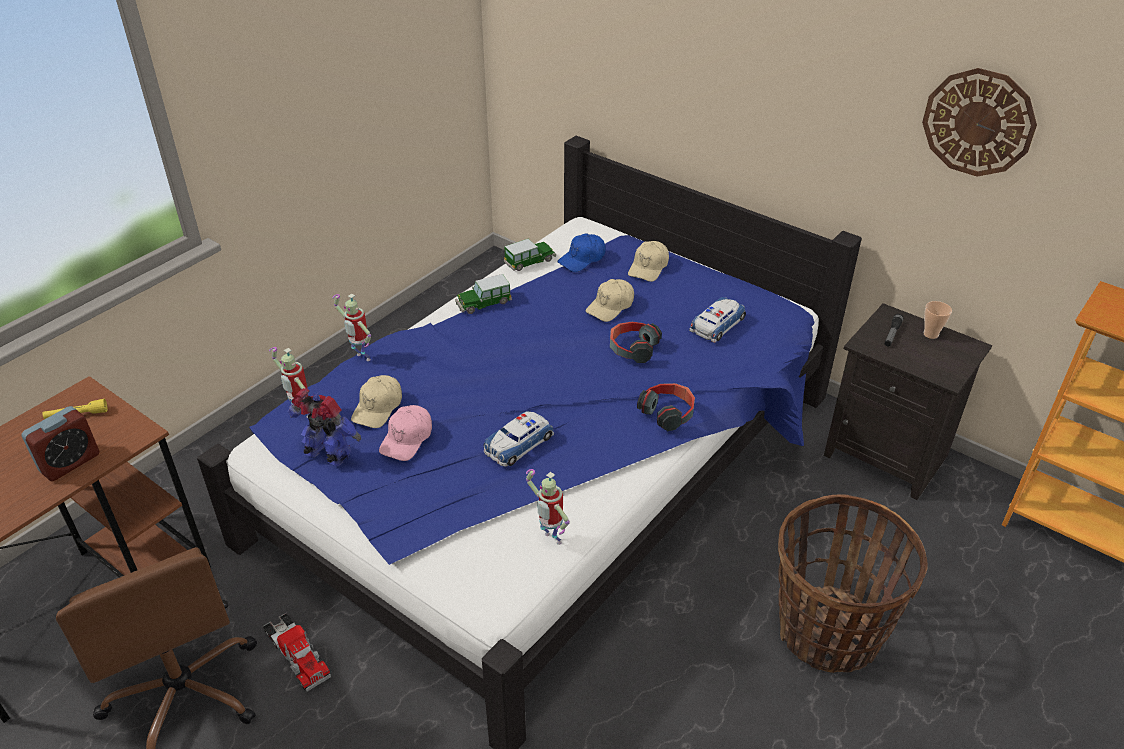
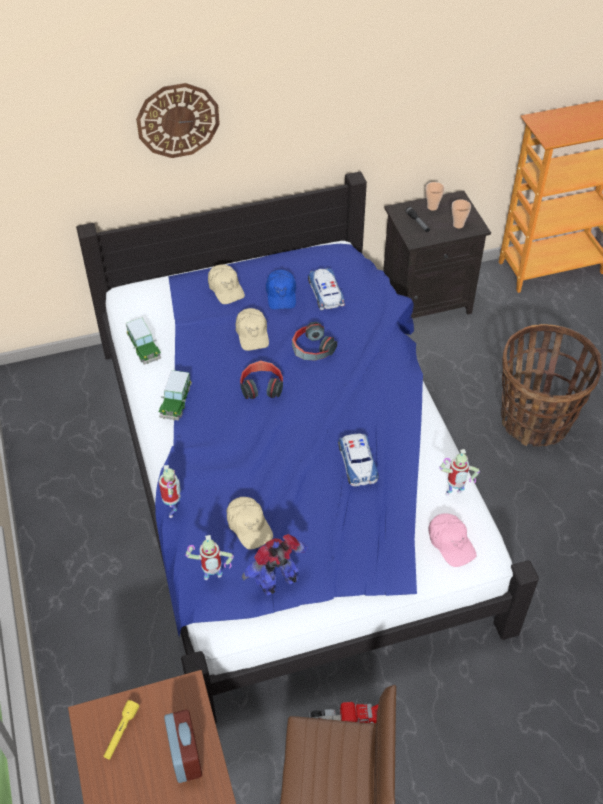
camera: 55 degrees left, 10 degrees up
(361, 358) = (173, 511): toy robot -> toy robot turned 75 degrees counterclockwise
(407, 439) = (300, 524): pink cap -> pink cap (451, 543)
(530, 261) = (144, 348): toy car -> toy car turned 150 degrees clockwise
(582, 259) = (180, 317): blue cap -> blue cap (281, 294)
(668, 413) = (392, 369): headphones -> headphones (261, 386)
(932, 364) = (458, 225): none -> cup
(978, 122) = (425, 56): wall clock -> wall clock (178, 120)

